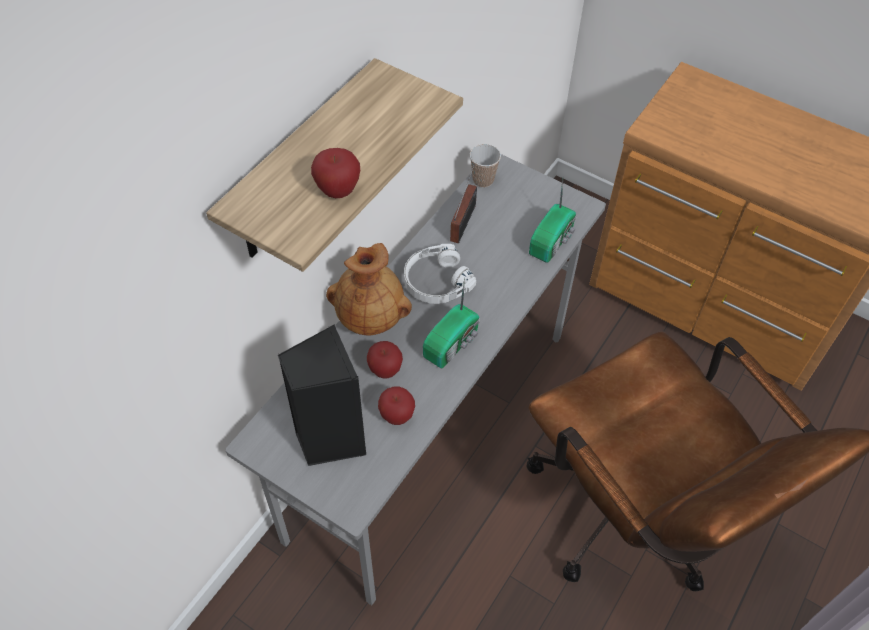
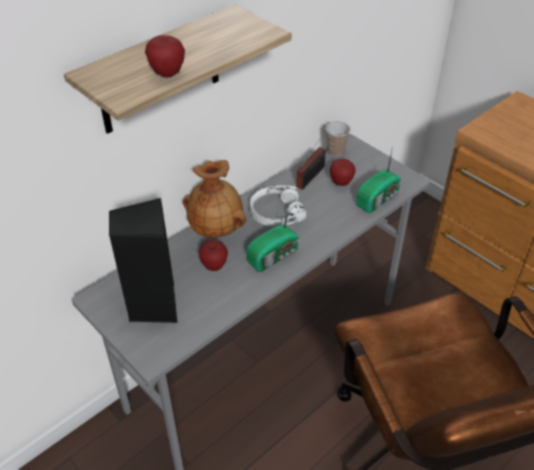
camera: 15 degrees right, 10 degrees down
(397, 416) = (211, 300): apple -> apple (341, 183)

